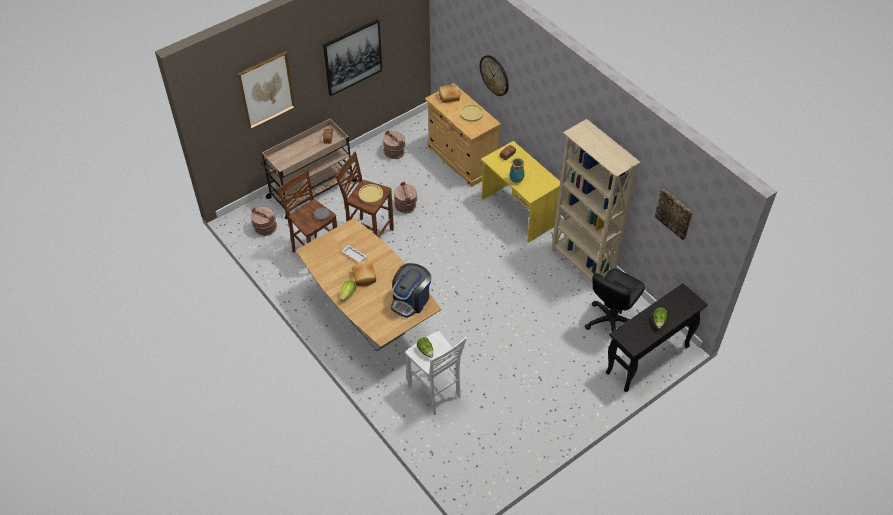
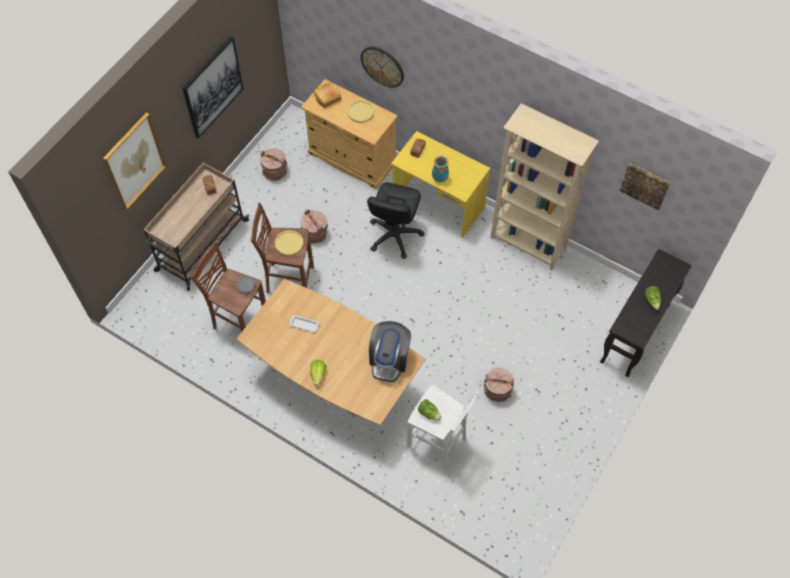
camera: 20 degrees left, 10 degrees up
(265, 228) = (170, 309): brown bucket -> brown bucket (497, 391)
(365, 277) = (327, 347): bread -> none
(610, 321) = (582, 302): black office chair -> black office chair (394, 235)

